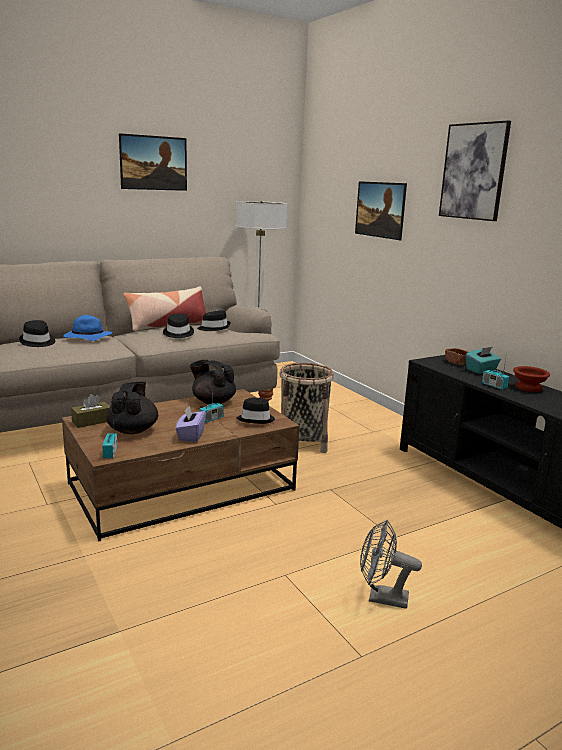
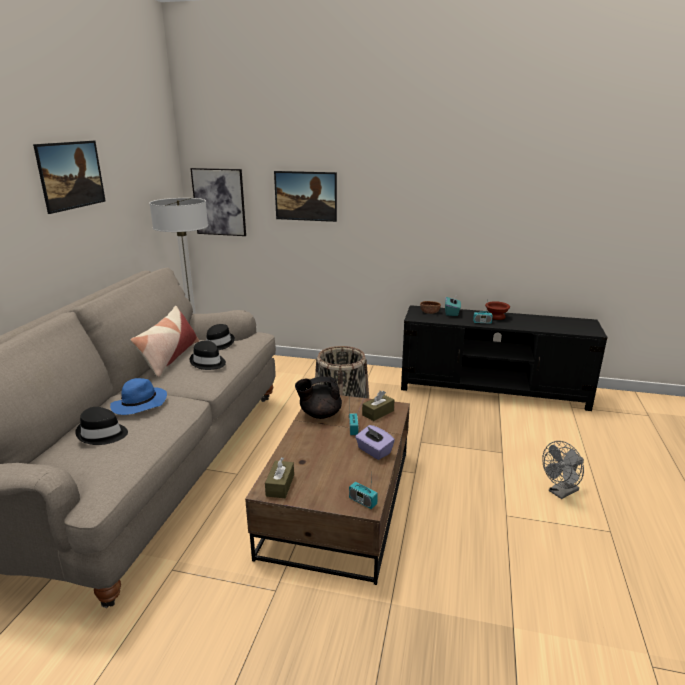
camera: 45 degrees left, 5 degrees up
(133, 430) = (329, 472): black teapot -> none
(256, 419) = (378, 413): black hat -> brown tissue box
(474, 171) = (410, 162): picture -> picture (219, 202)

